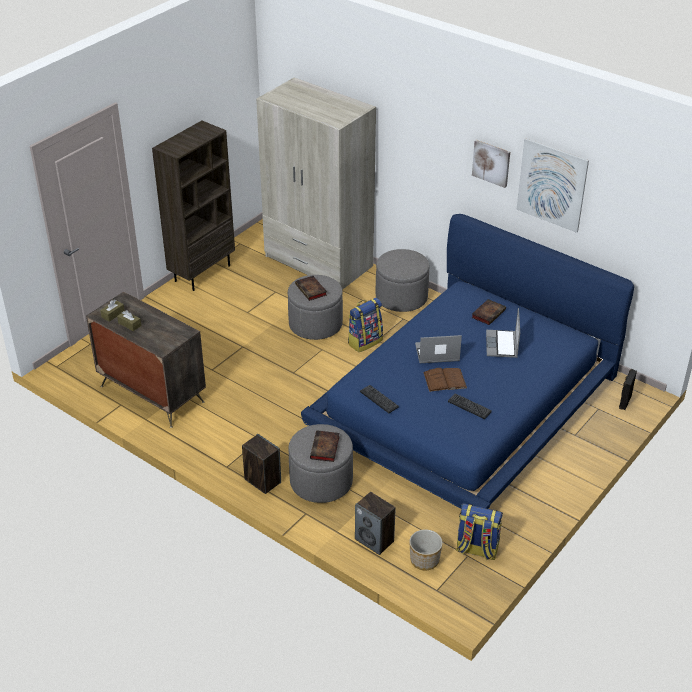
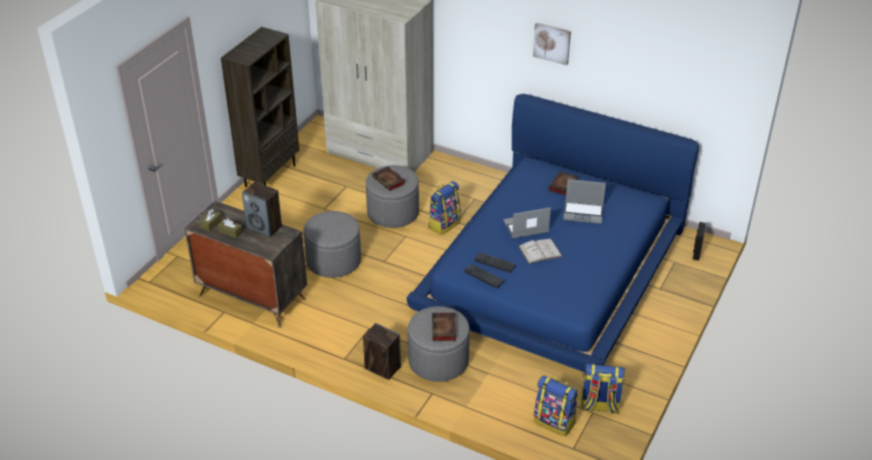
camera: 10 degrees left, 0 degrees up
(375, 540) = (503, 410): speaker -> speaker (265, 227)
(401, 297) = (467, 179): grey ottoman -> grey ottoman (334, 261)
(425, 560) = (555, 422): planter -> backpack
(445, 380) = (540, 251): brown book -> white book
(469, 406) = (569, 273): keyboard -> keyboard (494, 263)
(502, 345) = (583, 213): laptop -> laptop turned 75 degrees counterclockwise
(552, 185) = (613, 58): picture -> none

